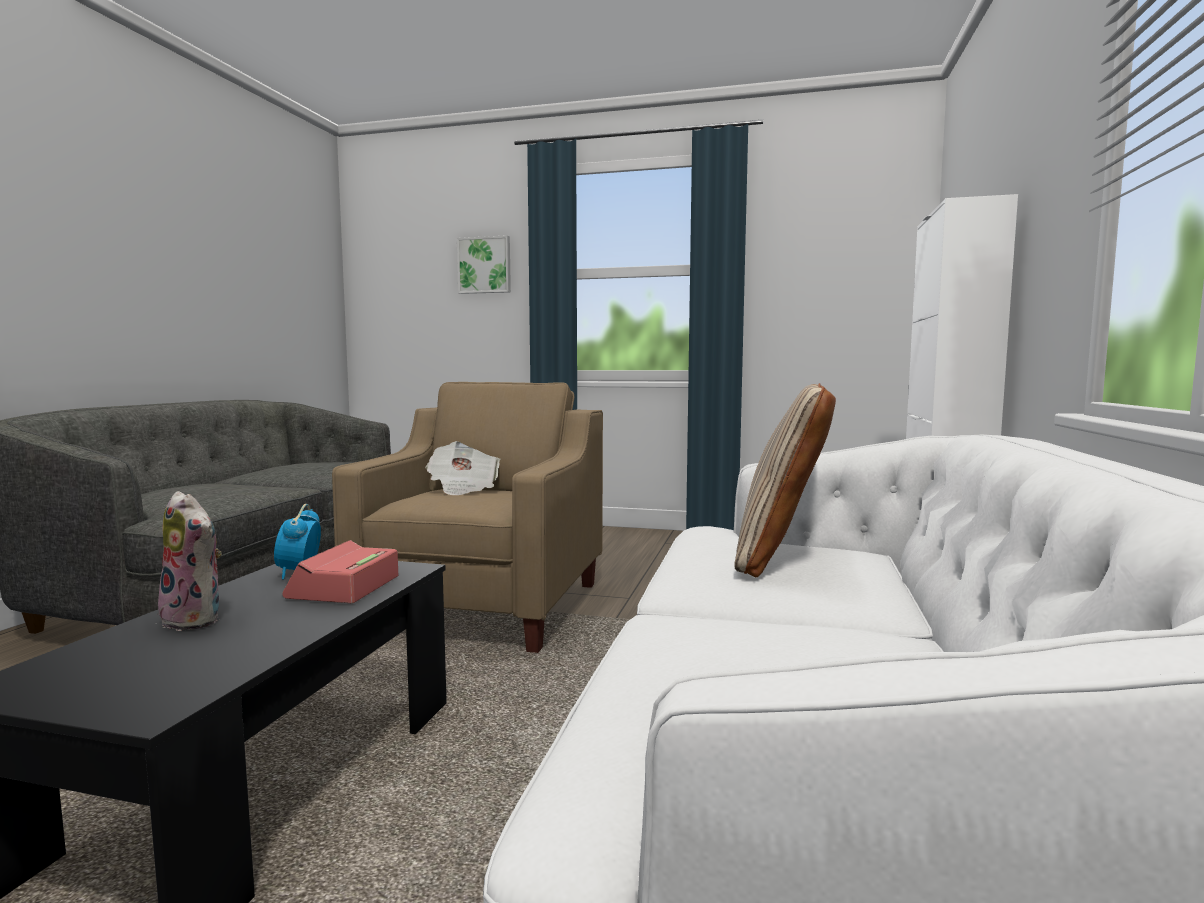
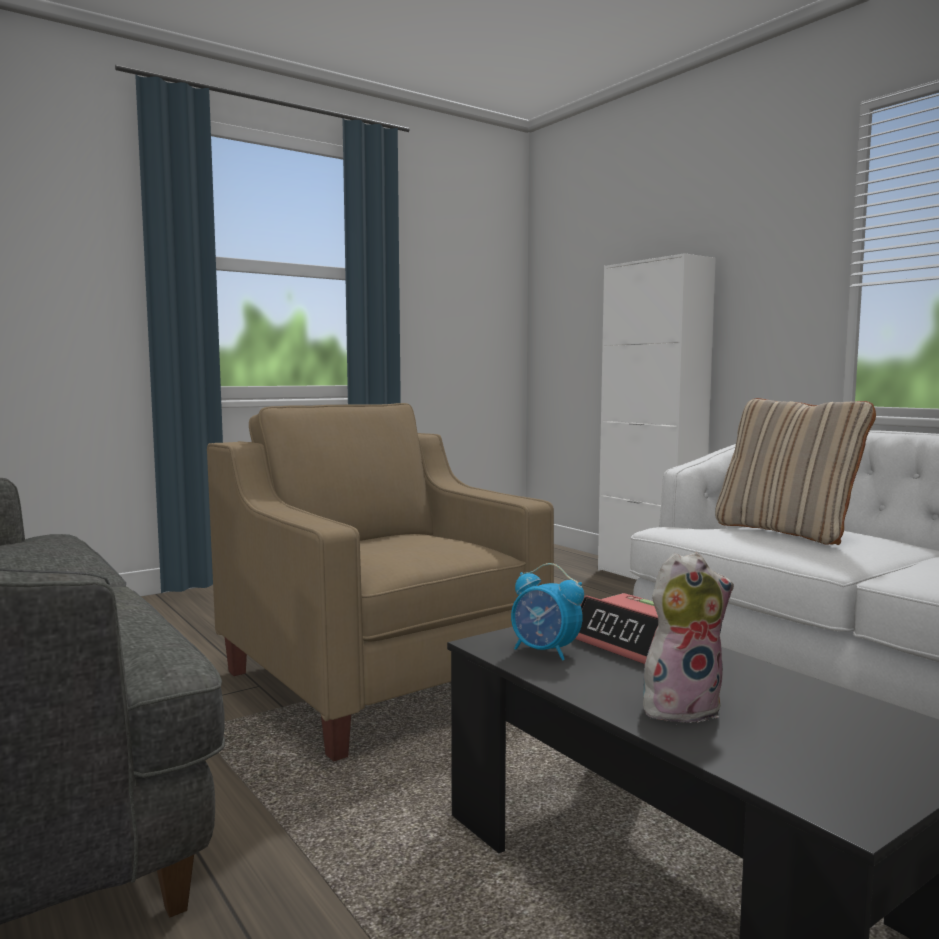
camera: 50 degrees left, 0 degrees up
(463, 488) = (370, 539): newspaper -> none
(485, 265) = (54, 232): picture -> none

